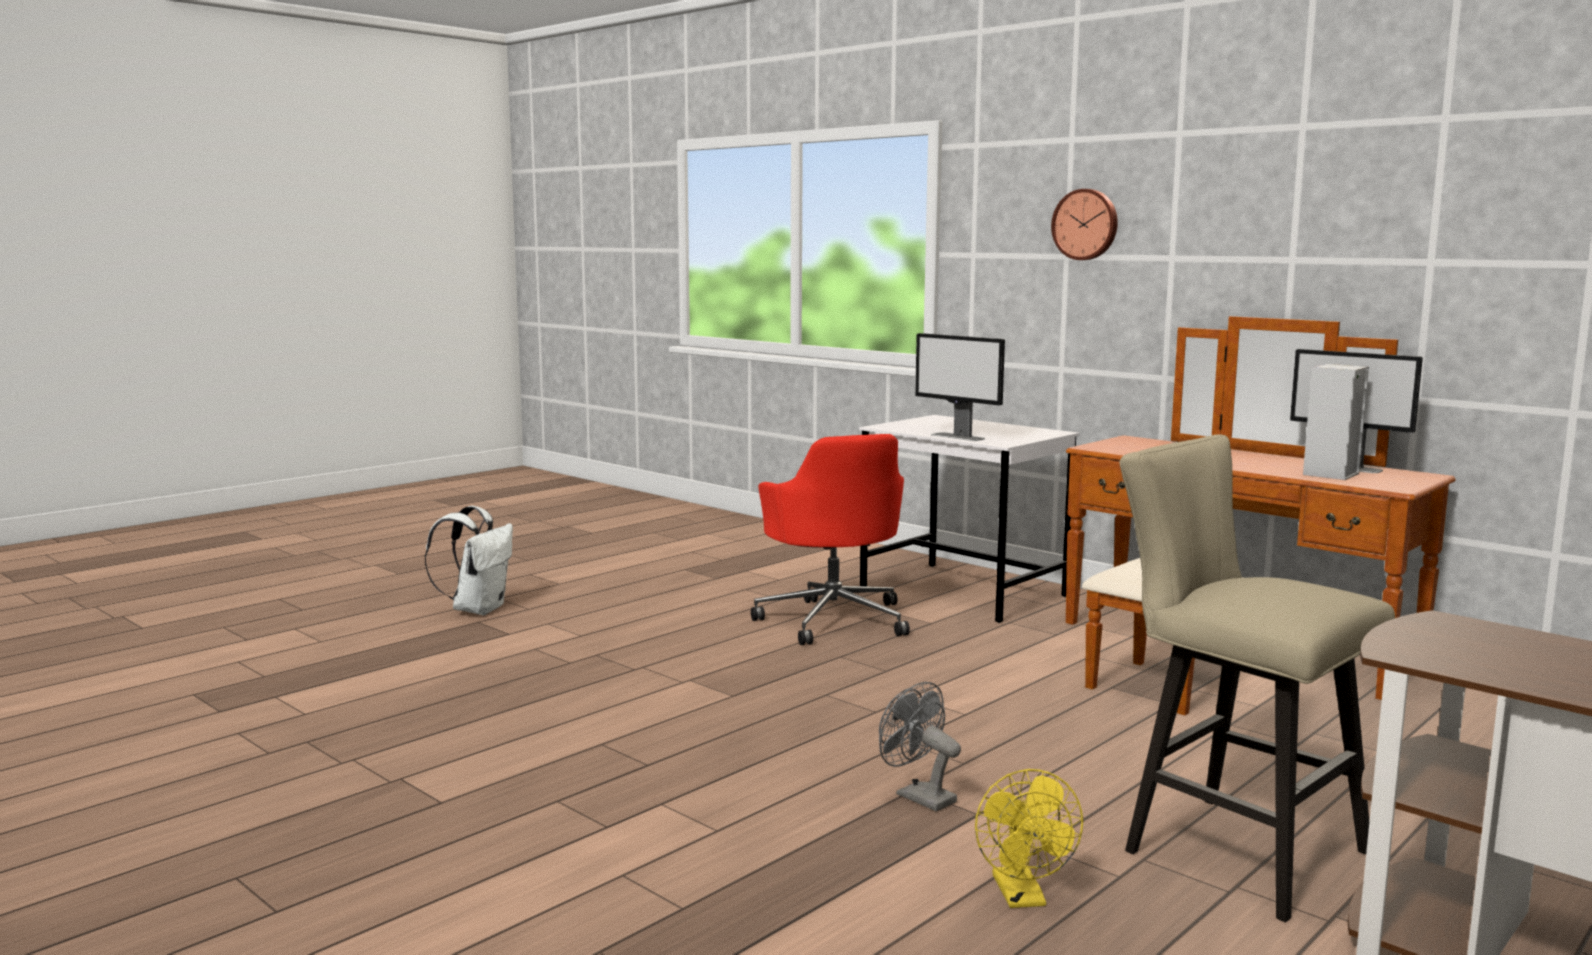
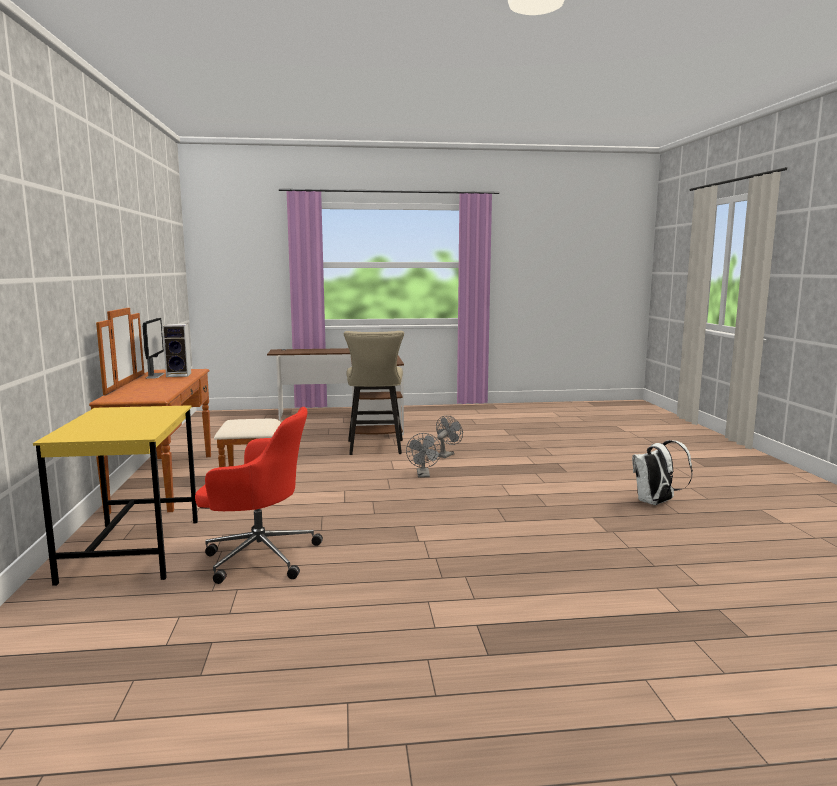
camera: 140 degrees left, 0 degrees up
(478, 609) = (472, 679): white backpack -> white backpack (656, 503)
(833, 619) = (258, 556): red office chair -> red office chair turned 75 degrees clockwise
(958, 437) = (164, 416): monitor -> none
(964, 592) = (132, 550): white desk -> yellow desk
(1023, 897) = (446, 454): yellow fan -> grey fan
(1086, 224) = (43, 253): wall clock -> none

